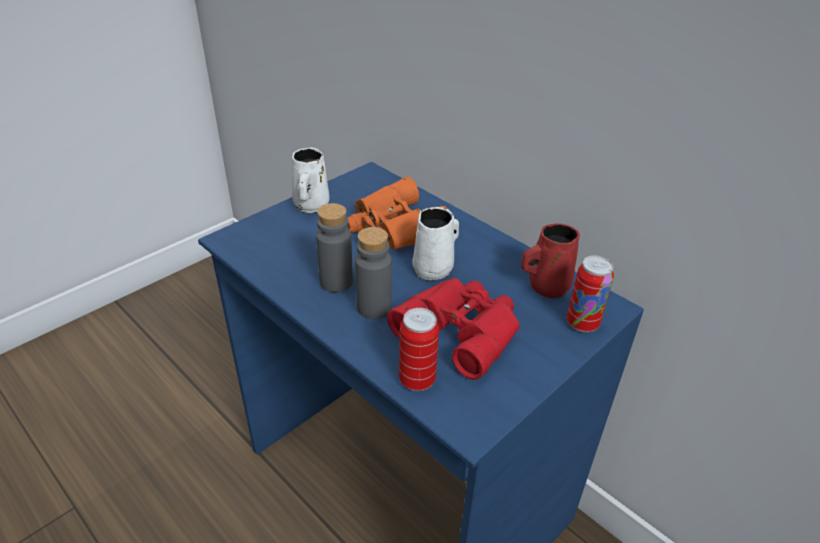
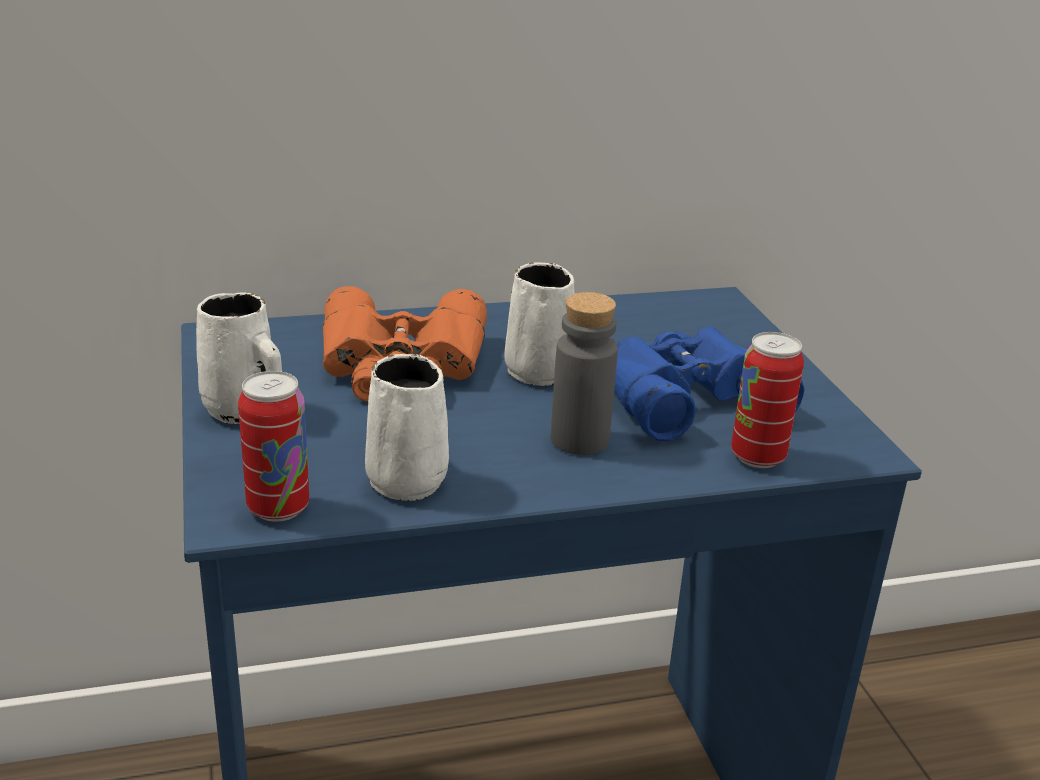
camera: 60 degrees left, 10 degrees down
(291, 268) = (405, 478): none -> white mug
(336, 282) = (486, 450): grey bottle -> none
(462, 329) = (682, 395): red binoculars -> blue binoculars
(546, 286) = (649, 318): red mug -> none
(582, 323) = (736, 324): can -> can (278, 508)

